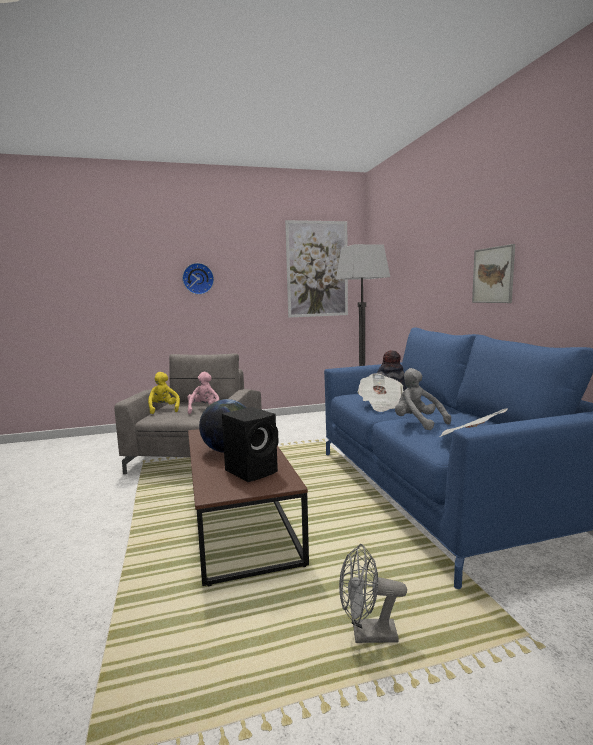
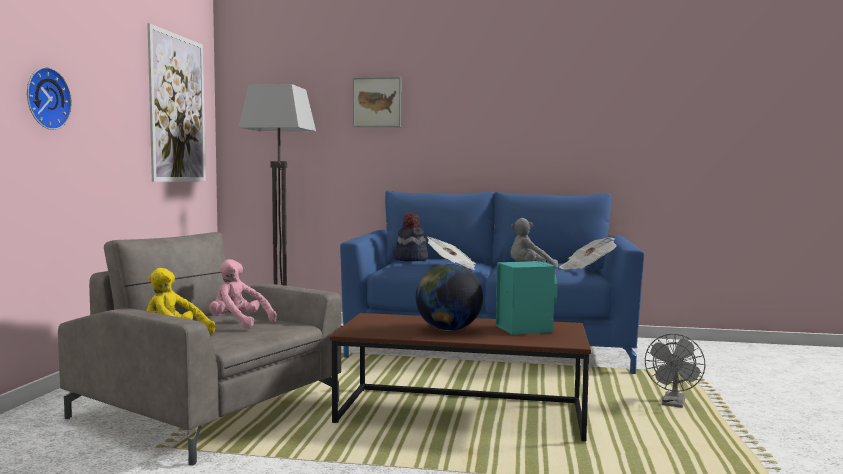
camera: 65 degrees left, 5 degrees down
(253, 471) = (523, 329): black speaker -> turquoise speaker
(493, 275) = (478, 138): picture -> picture (377, 102)

